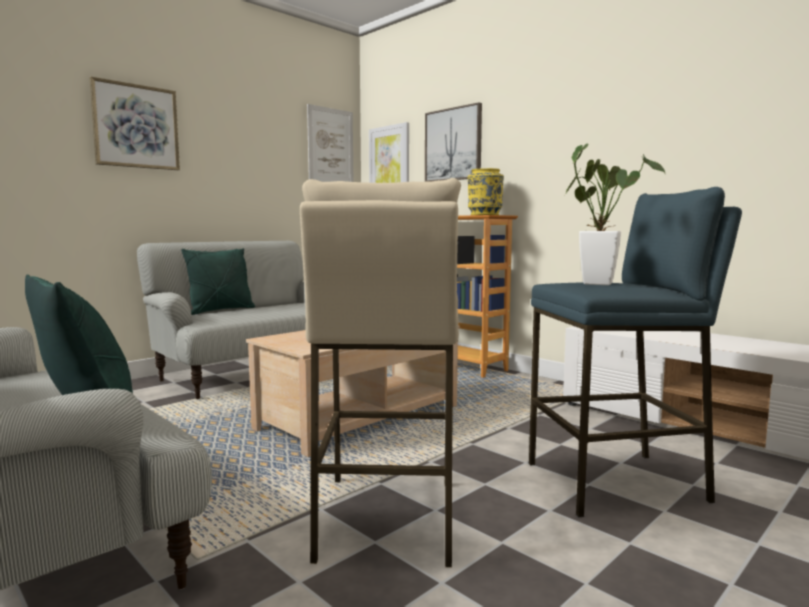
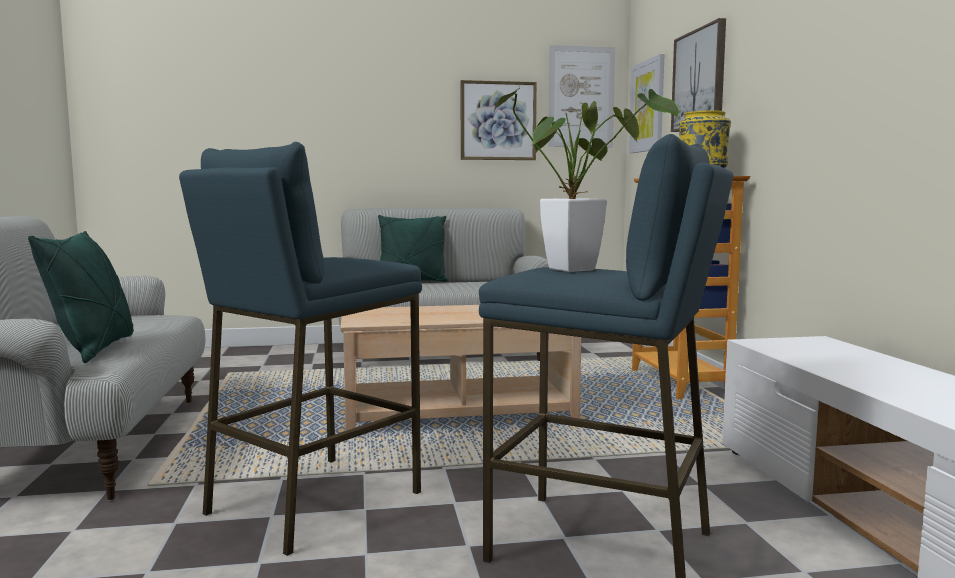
camera: 35 degrees right, 0 degrees up
(136, 126) = (349, 92): picture -> picture (498, 121)
(386, 519) = (312, 502): beige stool -> blue stool

